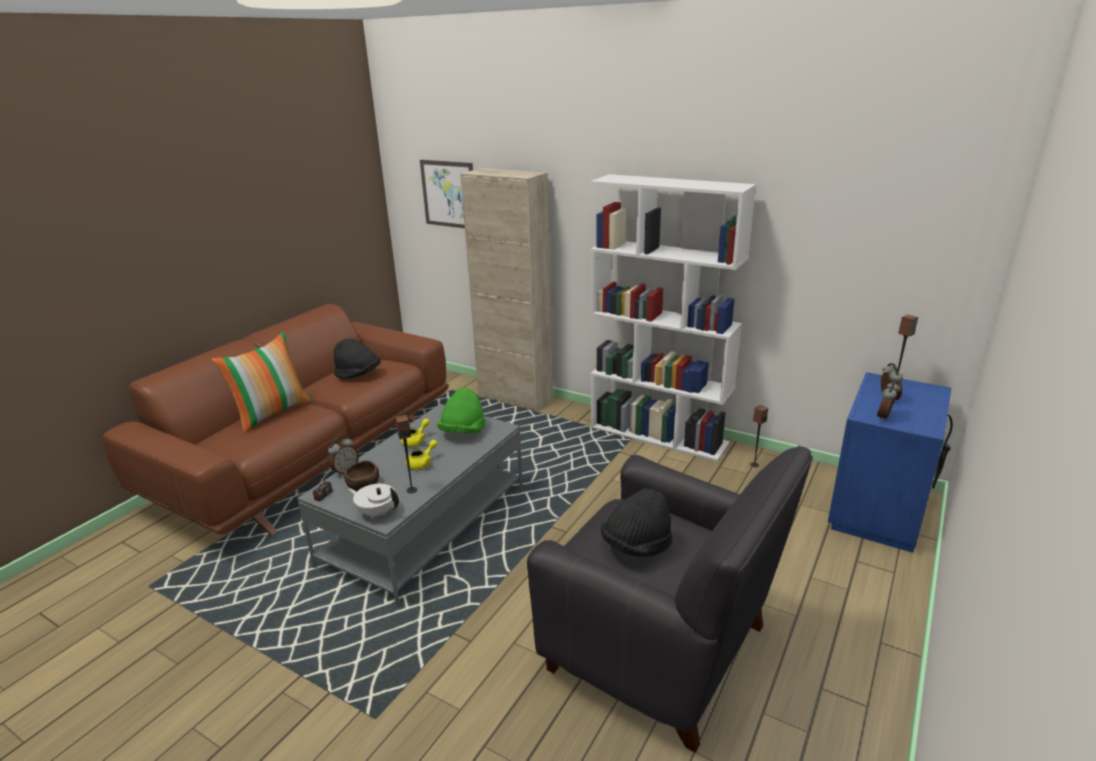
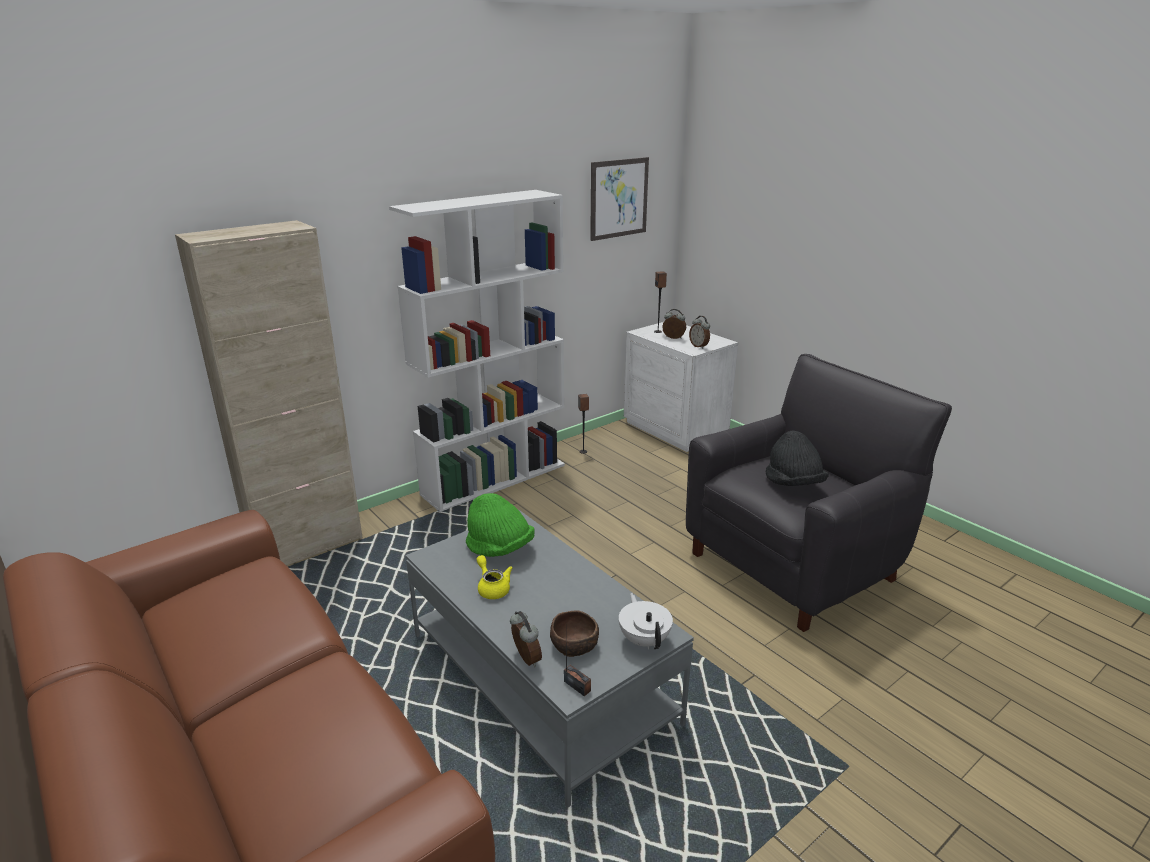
camera: 70 degrees left, 0 degrees up
(272, 413) = (274, 728): pillow -> none
(358, 375) = (244, 610): black hat -> none
(377, 512) = (644, 639): white teapot -> white teapot turned 120 degrees clockwise
(411, 490) = (609, 606): speaker -> none
(422, 463) = (553, 590): yellow teapot -> none
(449, 194) = (102, 293): picture -> picture (619, 198)
(879, 511) = (676, 428): blue nightstand -> white nightstand

